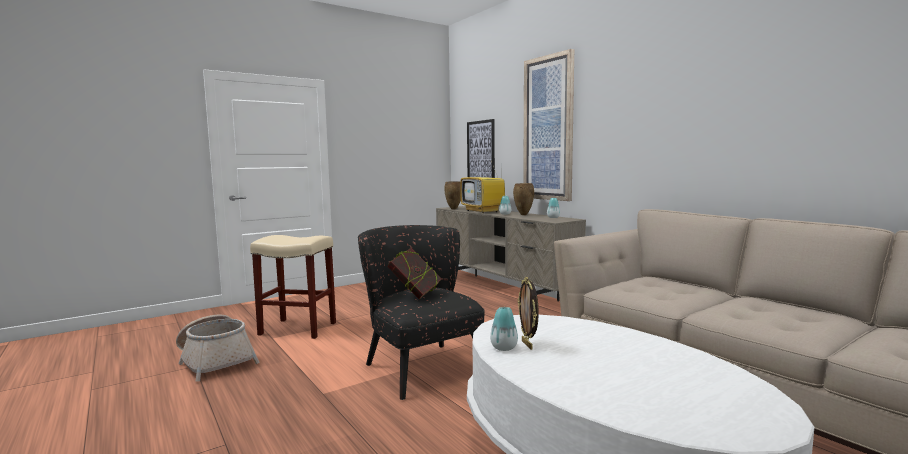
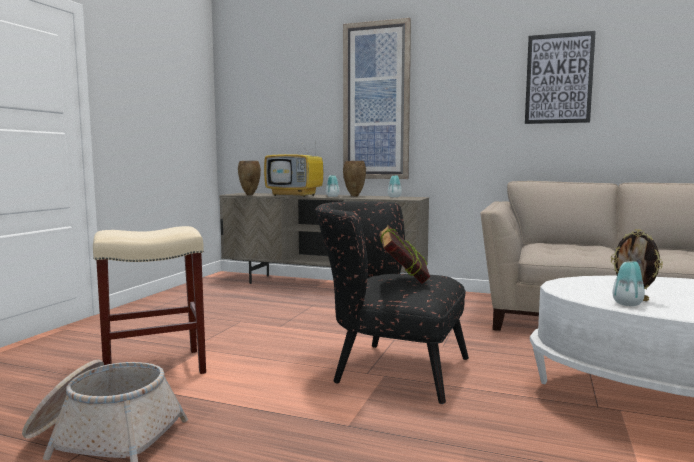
camera: 35 degrees left, 0 degrees up
(481, 151) = (271, 125): picture -> picture (558, 79)

